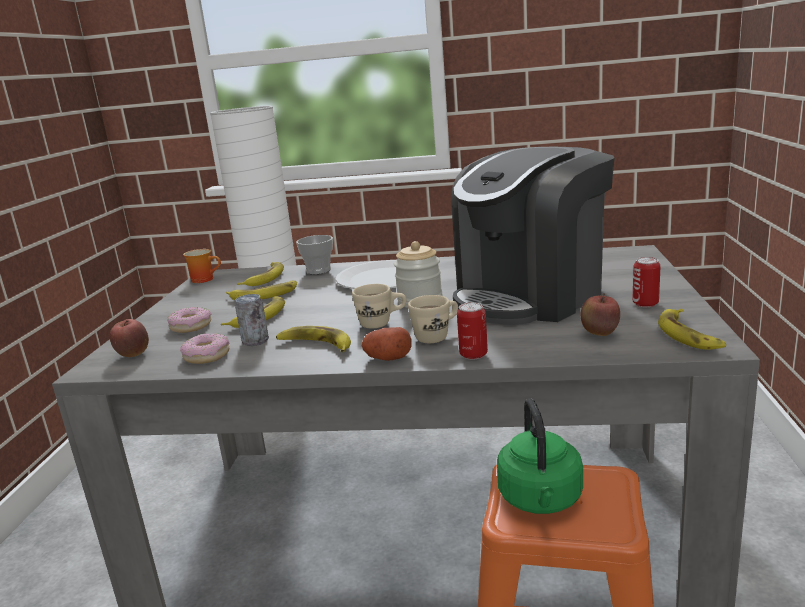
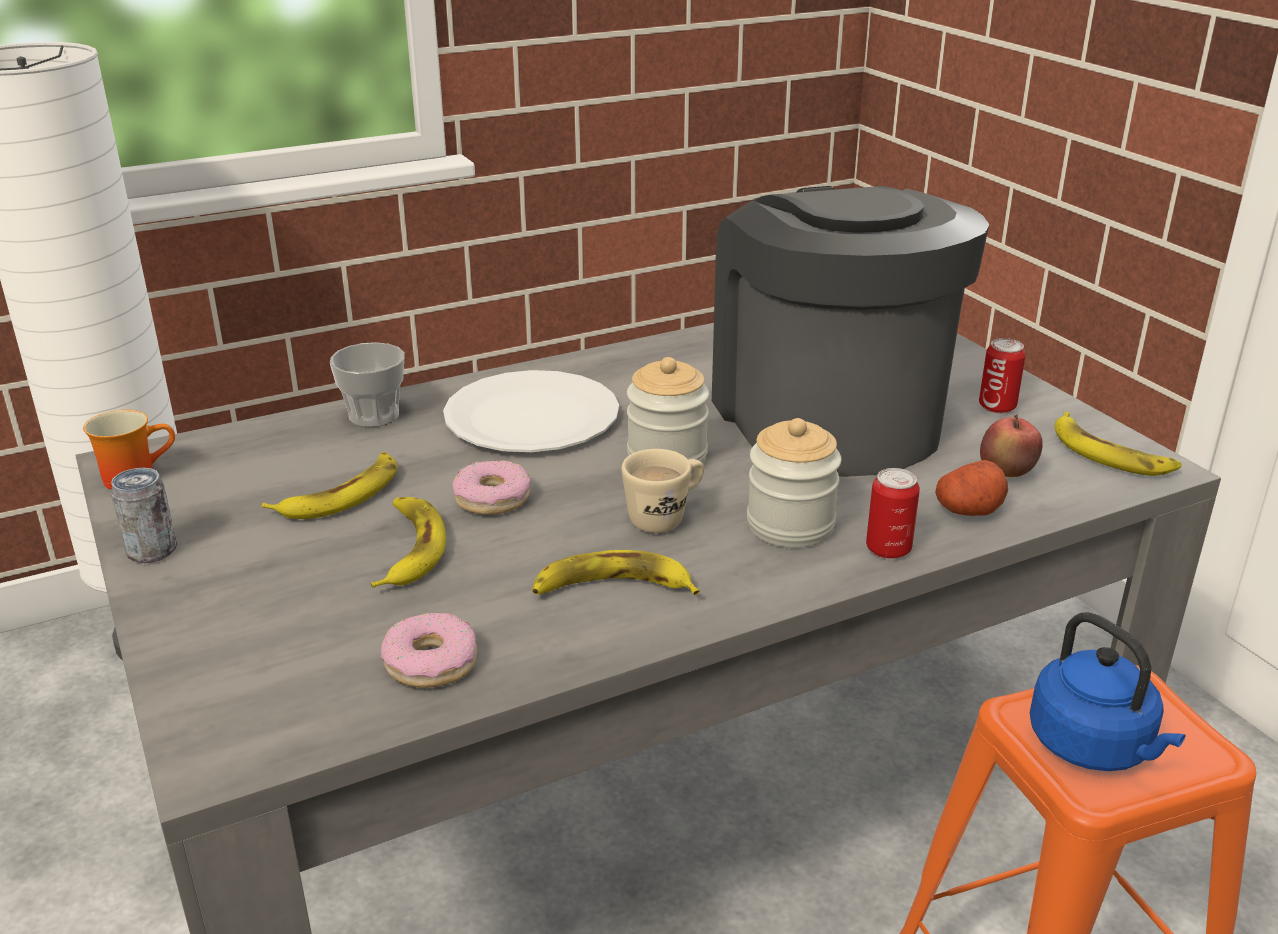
camera: 35 degrees left, 10 degrees up
(133, 355) = (259, 701): apple -> none
(191, 326) = (286, 602): donut -> donut (492, 498)
(255, 341) = (484, 607): can -> can (152, 551)
(265, 278) = (280, 452): banana -> none
(387, 358) = (769, 587): potato -> potato (969, 510)
(437, 336) = (790, 525): beige mug -> jar
(530, 296) = (827, 418): coffee machine -> coffee machine turned 150 degrees clockwise
(541, 500) = (1094, 747): green kettle -> blue kettle

